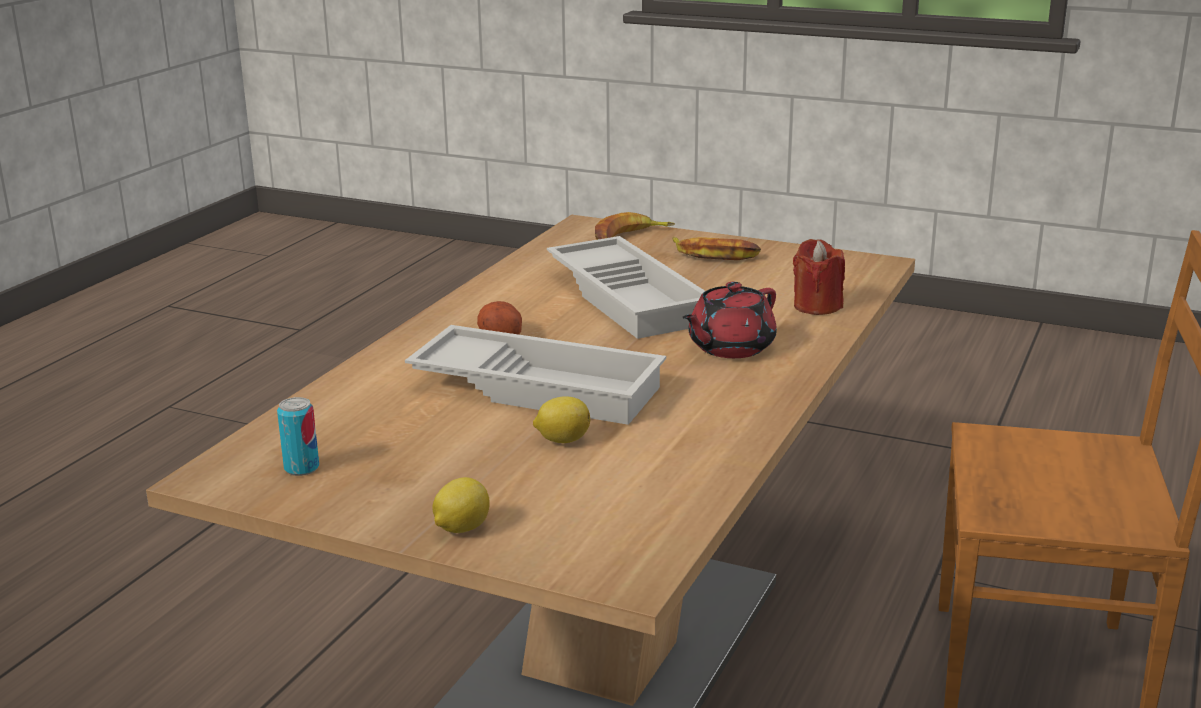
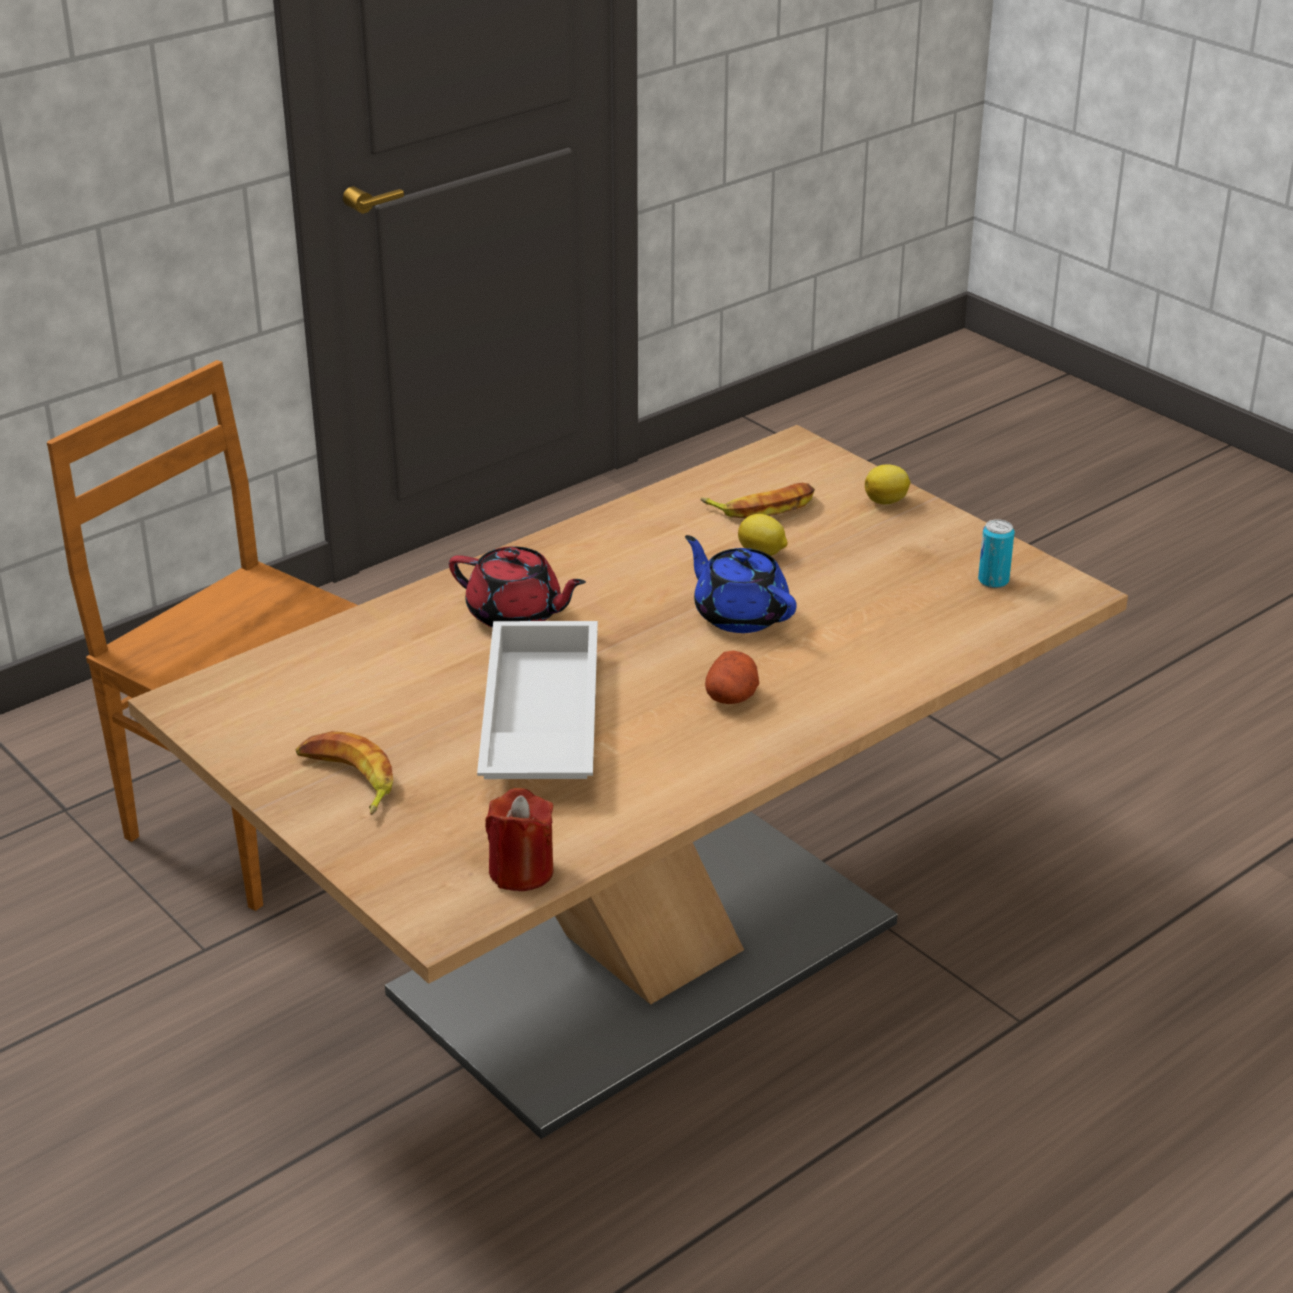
camera: 155 degrees left, 10 degrees up
(540, 387) = (739, 614): white tray -> blue teapot
(629, 237) = (410, 860): banana -> banana (762, 507)
(729, 348) = (516, 615): red teapot -> red teapot turned 45 degrees clockwise
(817, 306) = (356, 648): red candle -> red candle (521, 871)

